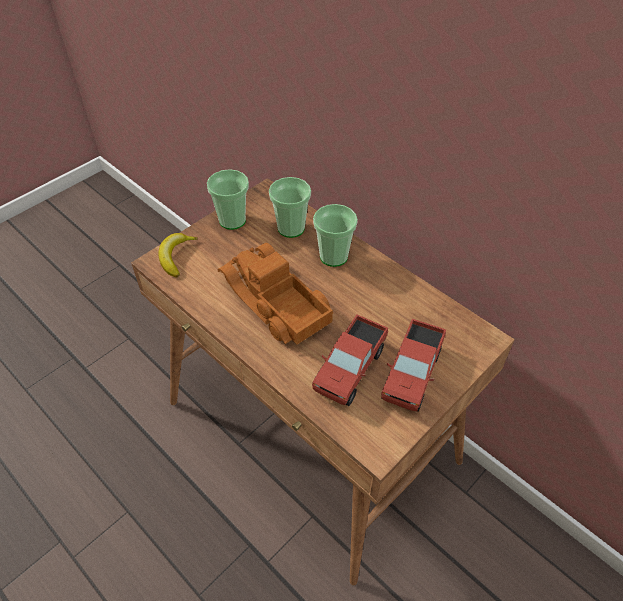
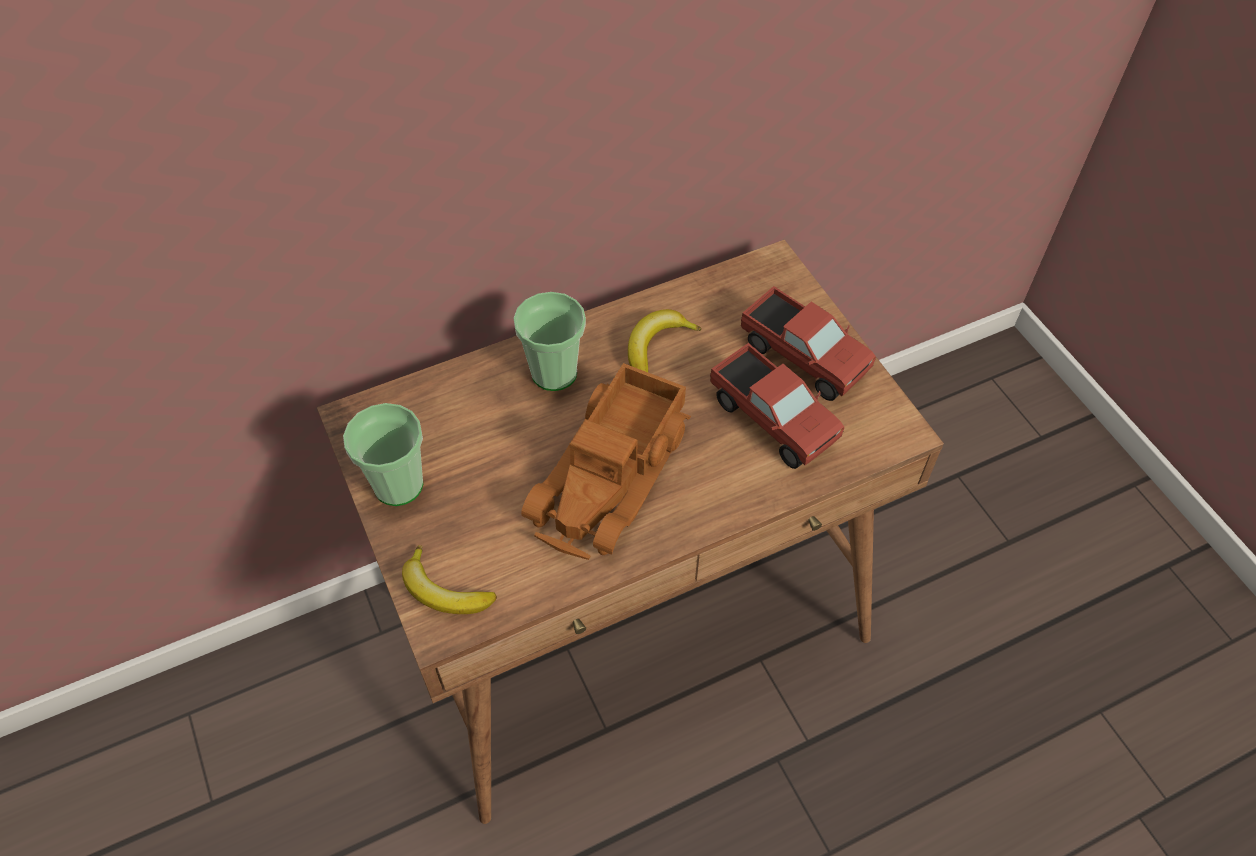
camera: 70 degrees left, 5 degrees up
(274, 302) = (614, 475): toy truck -> toy truck turned 45 degrees counterclockwise
(291, 228) = (463, 408): cup -> none
(378, 296) = (656, 346): none -> banana

